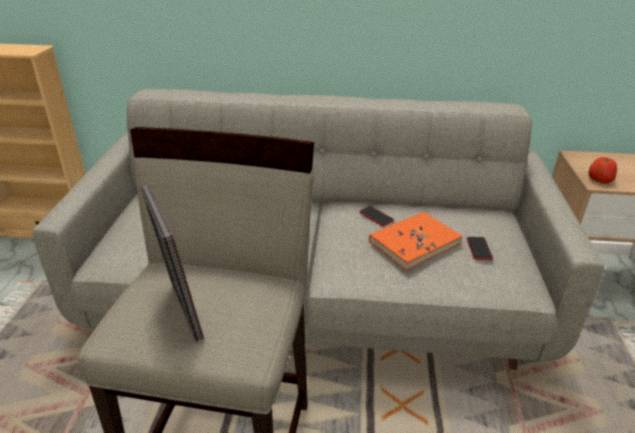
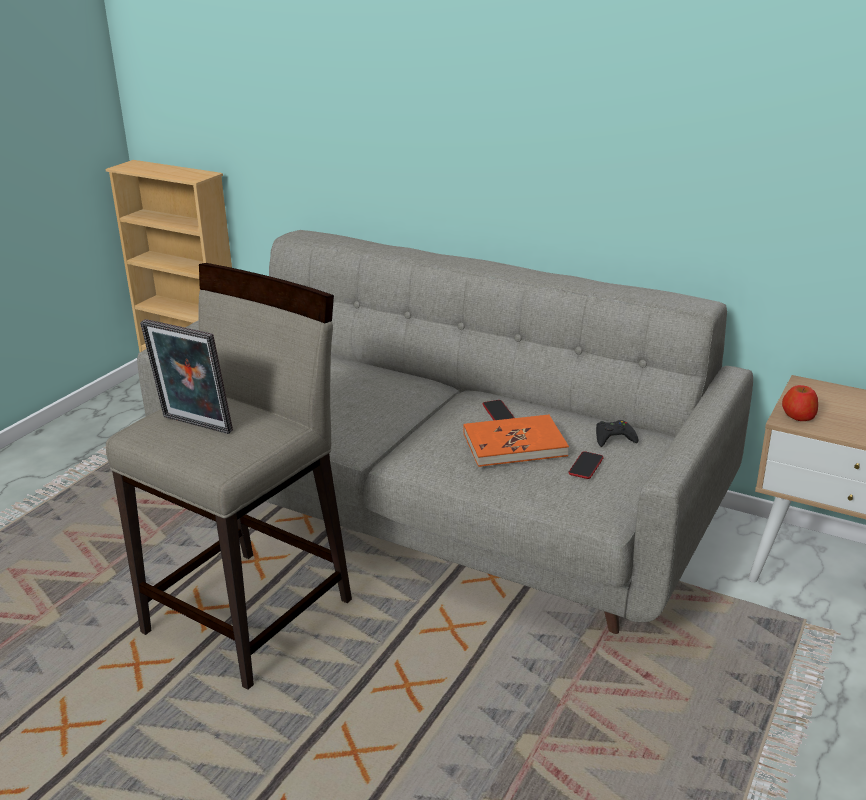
camera: 25 degrees right, 5 degrees down
(180, 311) = (194, 426): picture frame -> picture frame turned 60 degrees counterclockwise
(474, 220) = (614, 438): none -> black game controller

